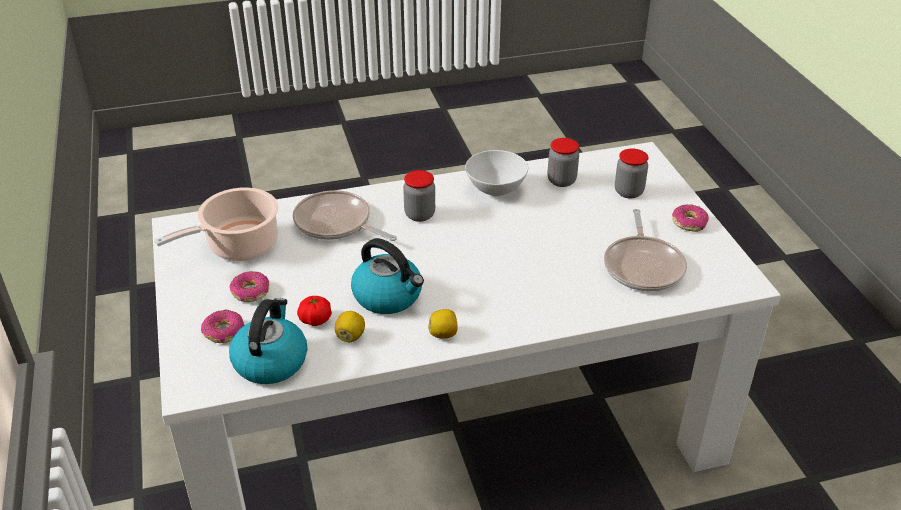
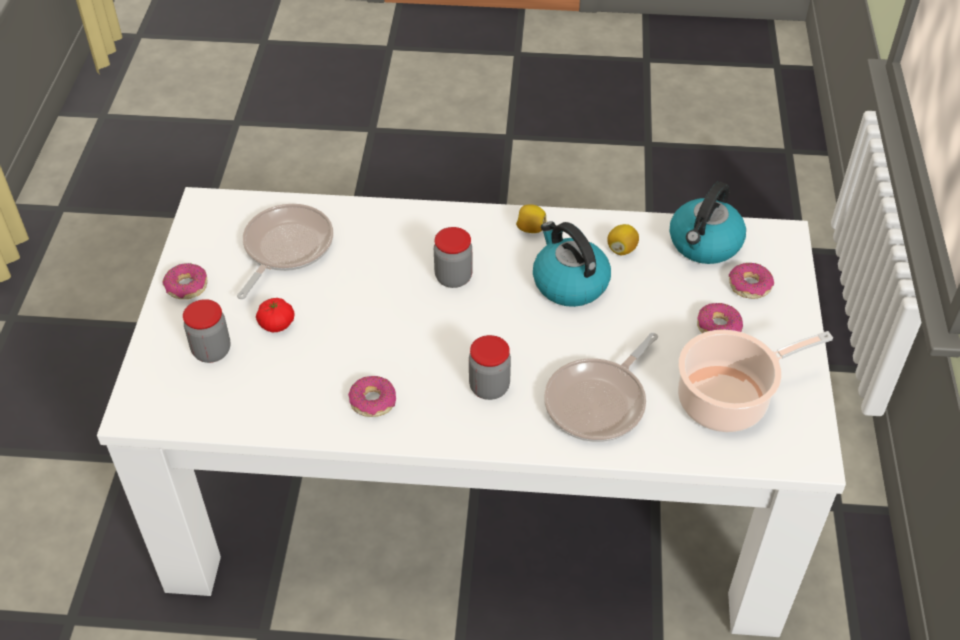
camera: 160 degrees left, 10 degrees up
(315, 320) = (653, 276): tomato -> tomato (276, 324)
(336, 223) = (599, 402): frying pan -> frying pan turned 75 degrees clockwise
(495, 190) = (373, 401): white bowl -> donut
(561, 181) = (278, 394): jar -> jar (453, 277)

